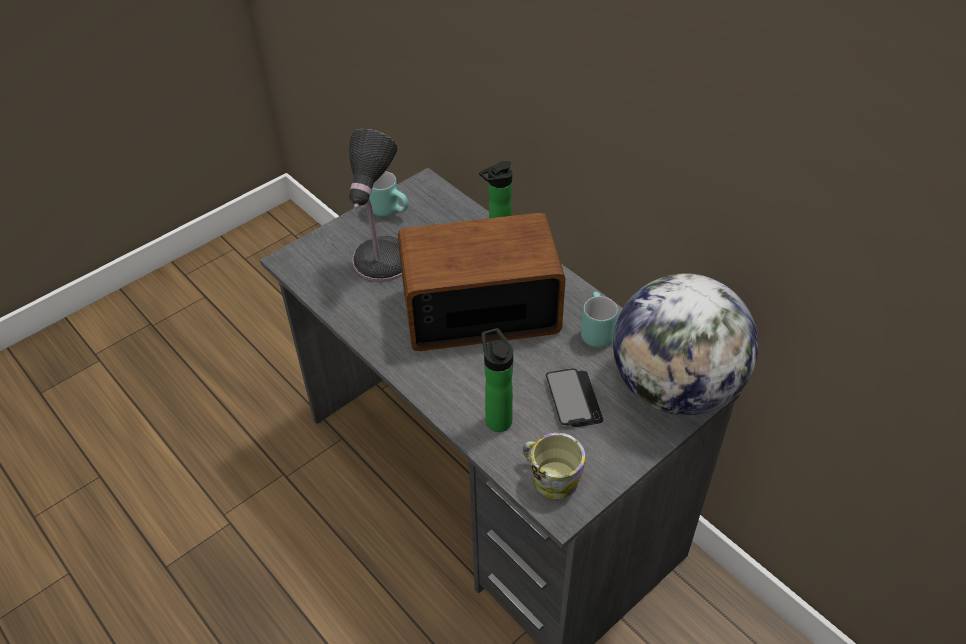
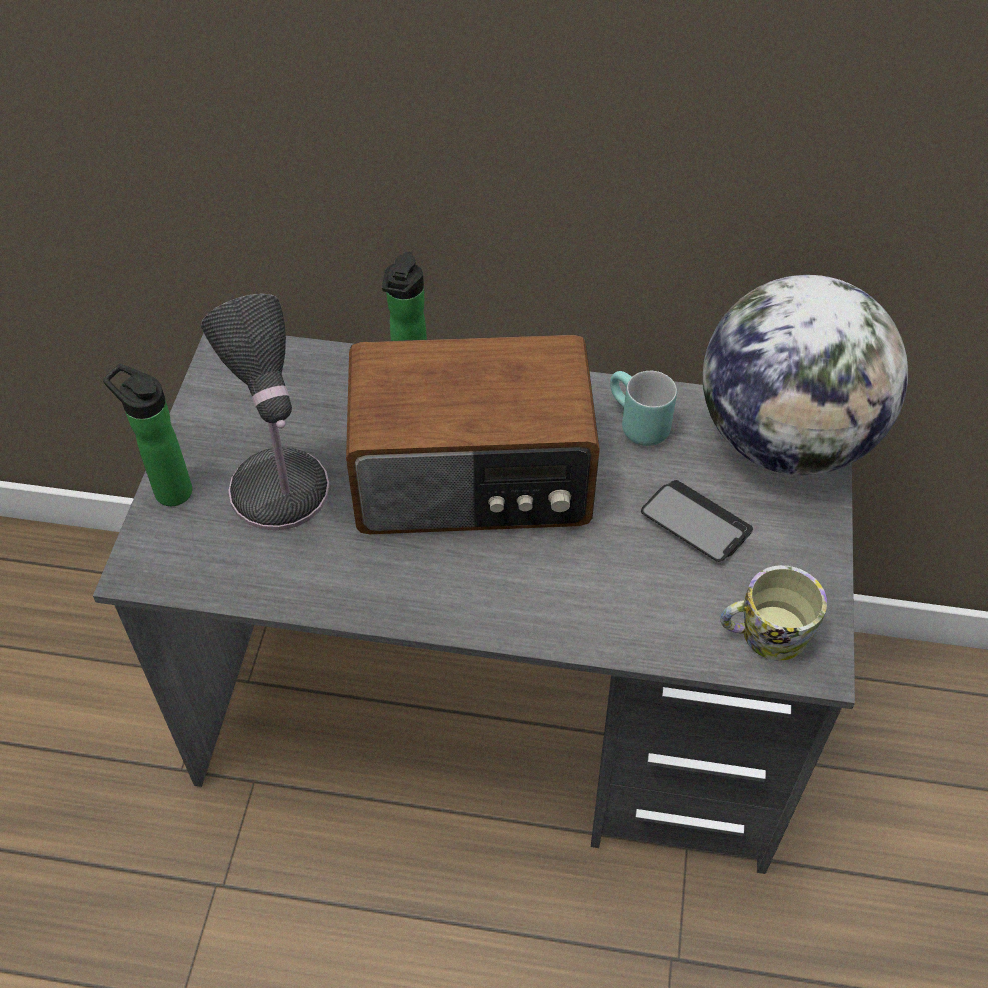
camera: 40 degrees left, 5 degrees up
(391, 210) = (218, 413): turquoise mug -> none
(479, 308) = (473, 479): radio -> radio turned 135 degrees counterclockwise
(497, 418) = (636, 604): bottle -> bottle (168, 489)

